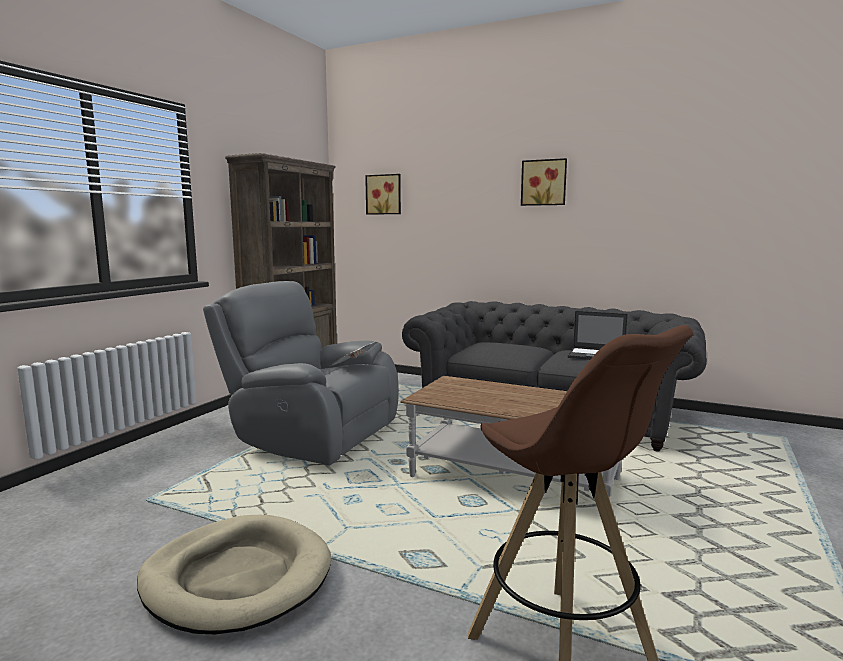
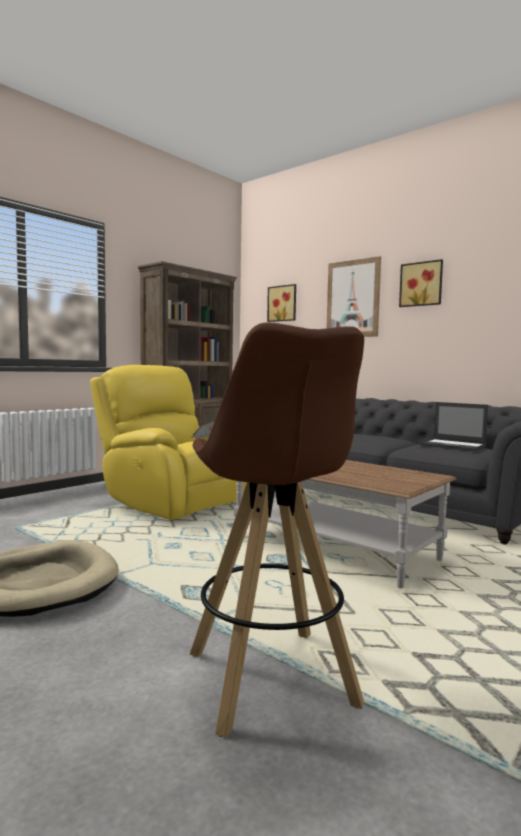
camera: 15 degrees right, 5 degrees down
(312, 436) = (177, 502): grey armchair -> yellow armchair
(467, 194) = (353, 299): none -> picture

